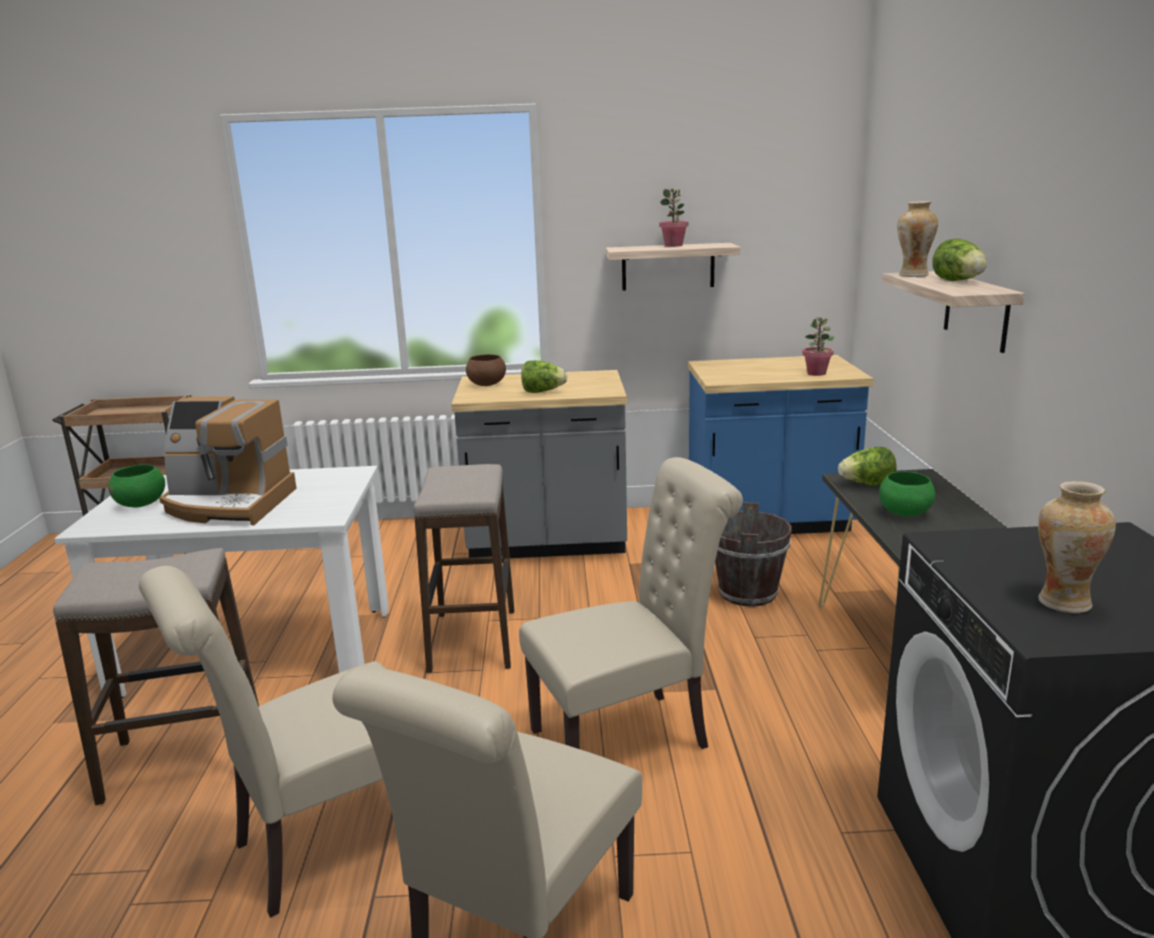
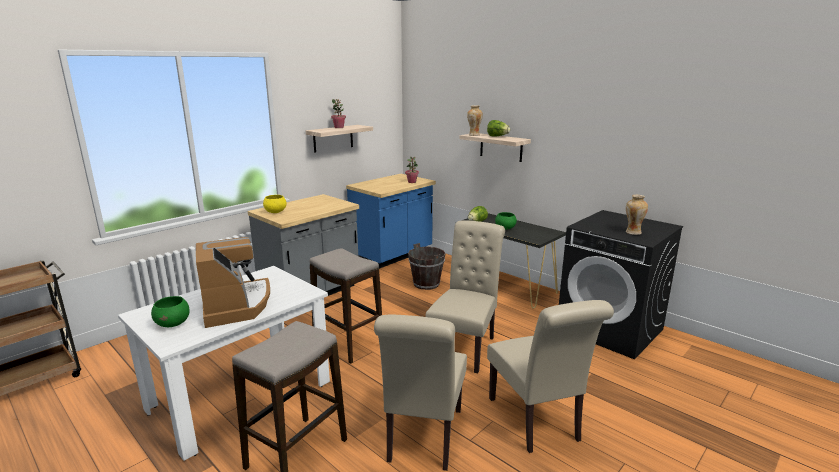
camera: 45 degrees left, 0 degrees up
(229, 504) = (236, 305): coffee machine -> coffee machine turned 75 degrees counterclockwise
(486, 384) = (275, 212): brown bowl -> yellow bowl
(542, 392) = (315, 210): lettuce -> none

